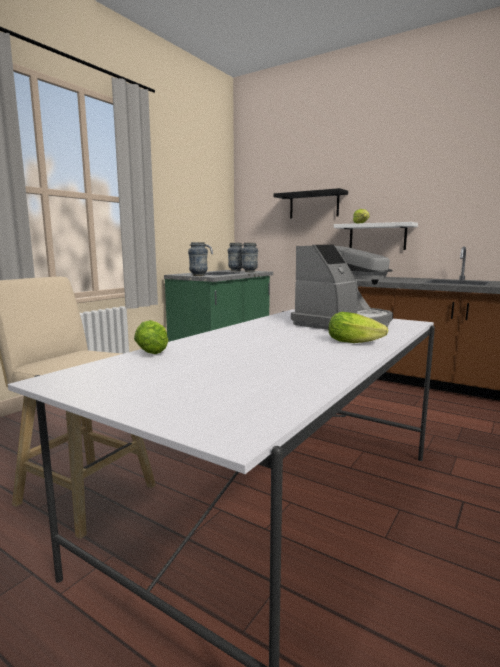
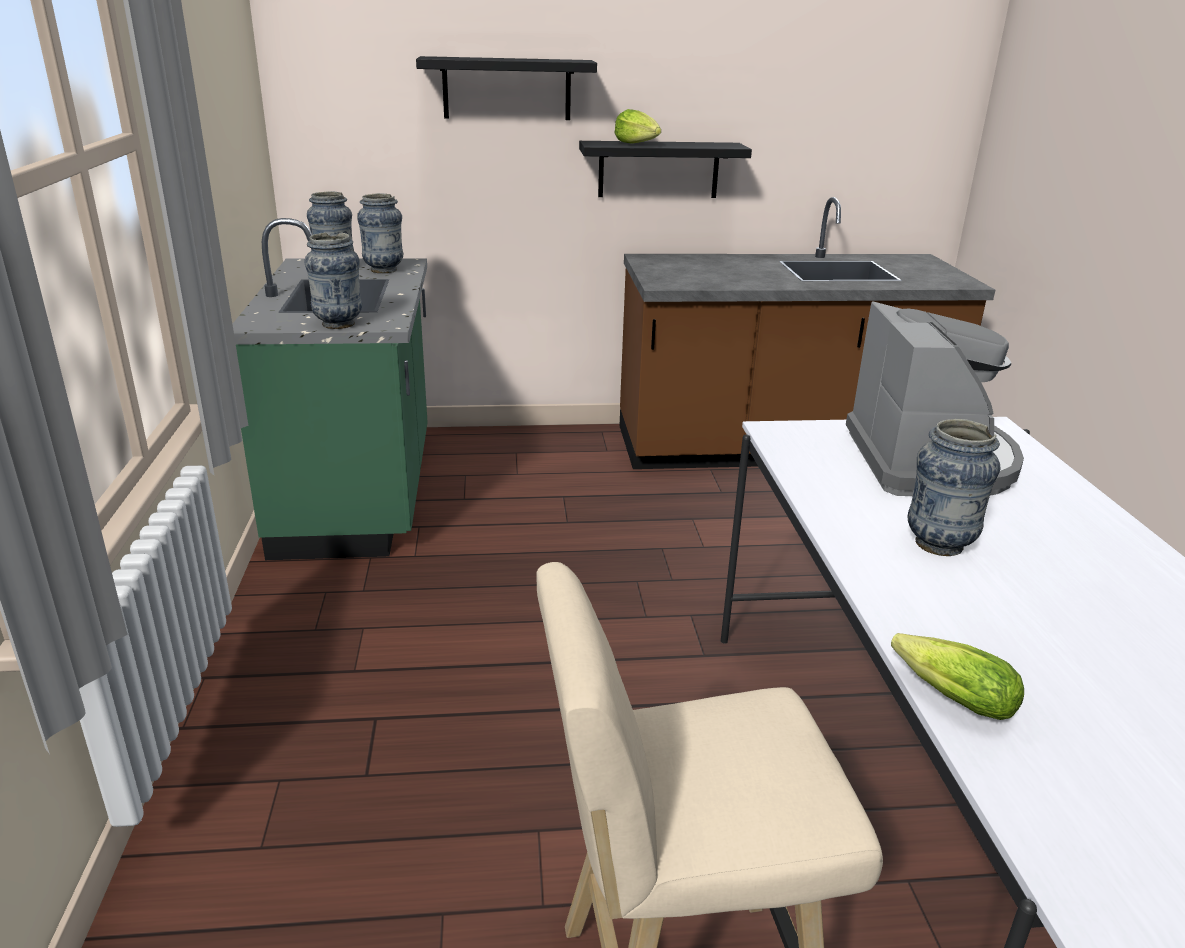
camera: 40 degrees left, 15 degrees up
(271, 333) = (939, 544): none -> vase
(357, 342) = (1083, 530): lettuce -> none
(377, 236) = (658, 169): white shelf -> black shelf

